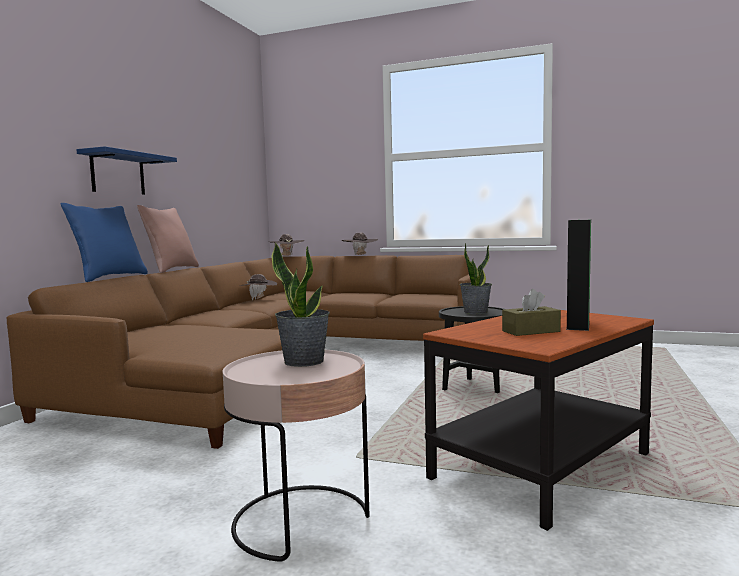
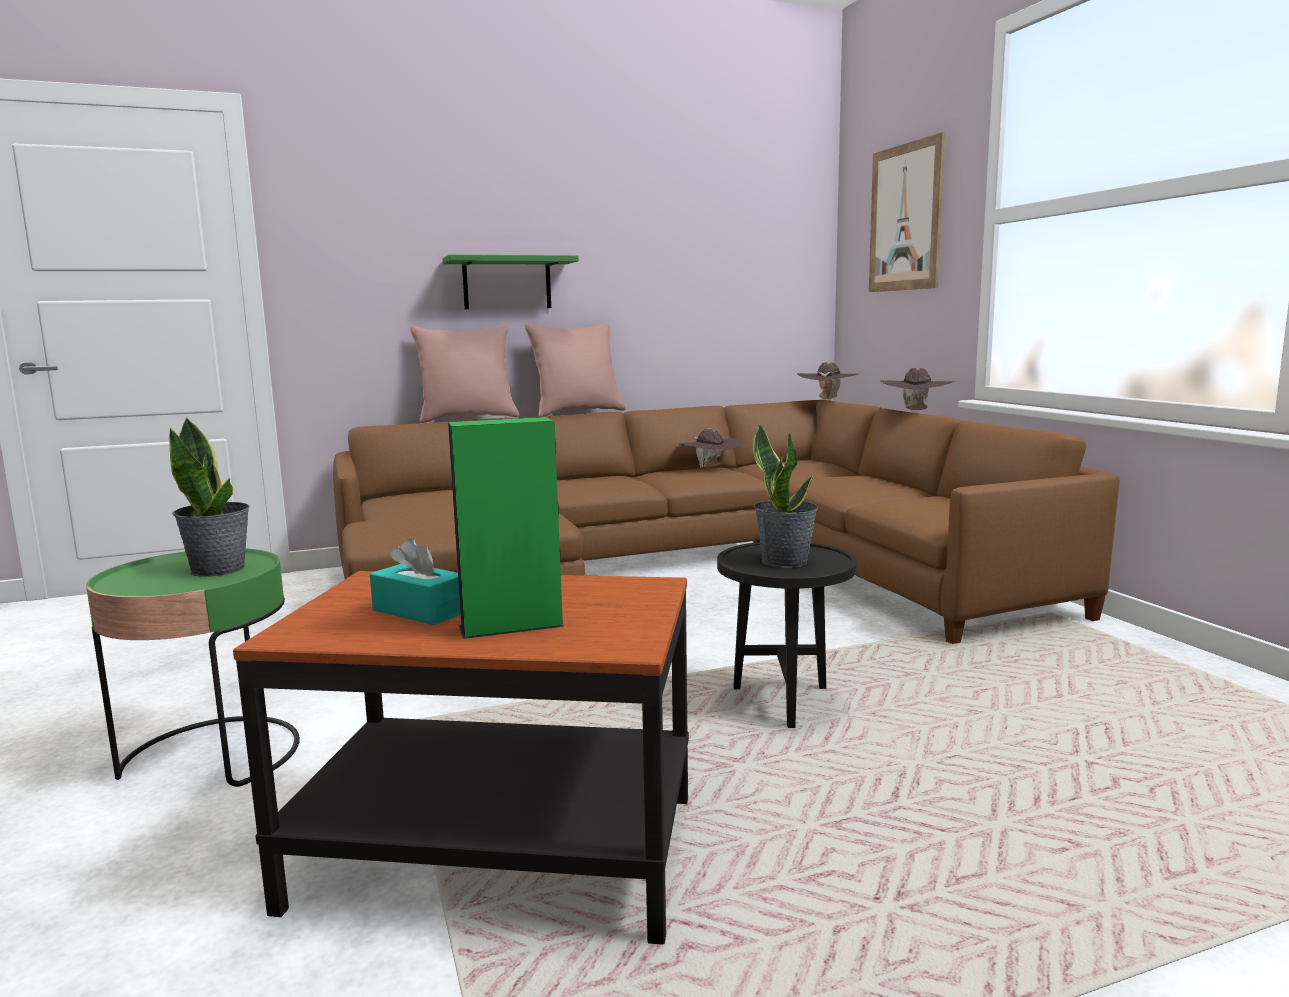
camera: 50 degrees right, 5 degrees up
(109, 278) = (468, 419): blue pillow -> pink pillow
(118, 174) = (507, 283): blue shelf -> green shelf
(301, 520) = (212, 756): pink side table -> green side table
(325, 155) = (905, 218): none -> picture
(531, 331) = (420, 611): brown tissue box -> turquoise tissue box

